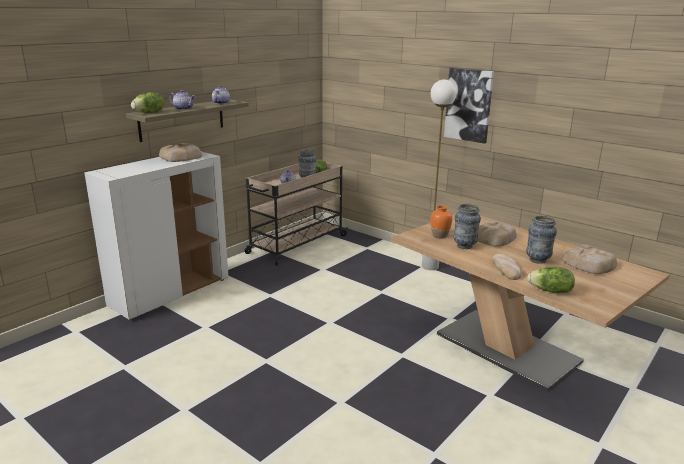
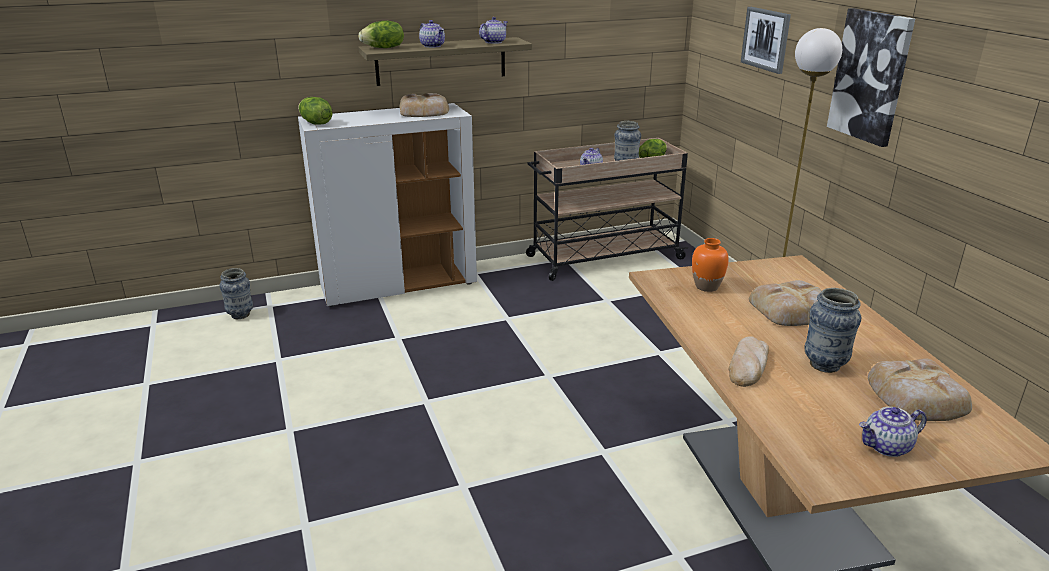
camera: 30 degrees right, 5 degrees up
(388, 89) = (766, 39): none -> picture
(464, 246) = (726, 312): vase -> vase (240, 315)
(550, 291) = (778, 422): lettuce -> lettuce (315, 123)
(603, 289) = (887, 447): none -> teapot

